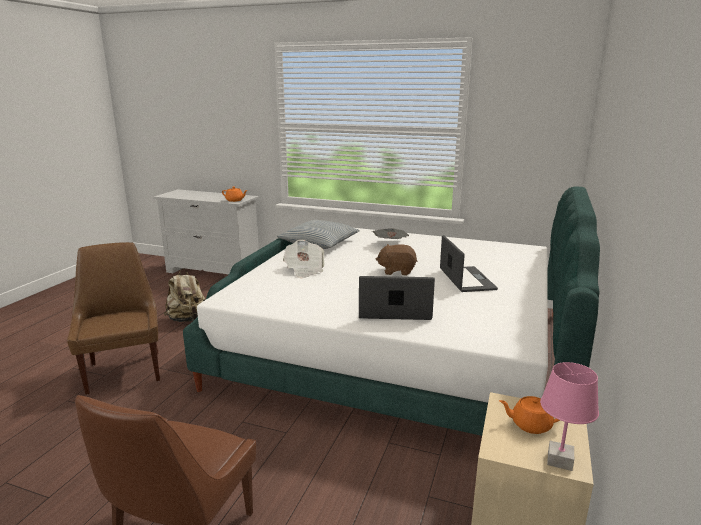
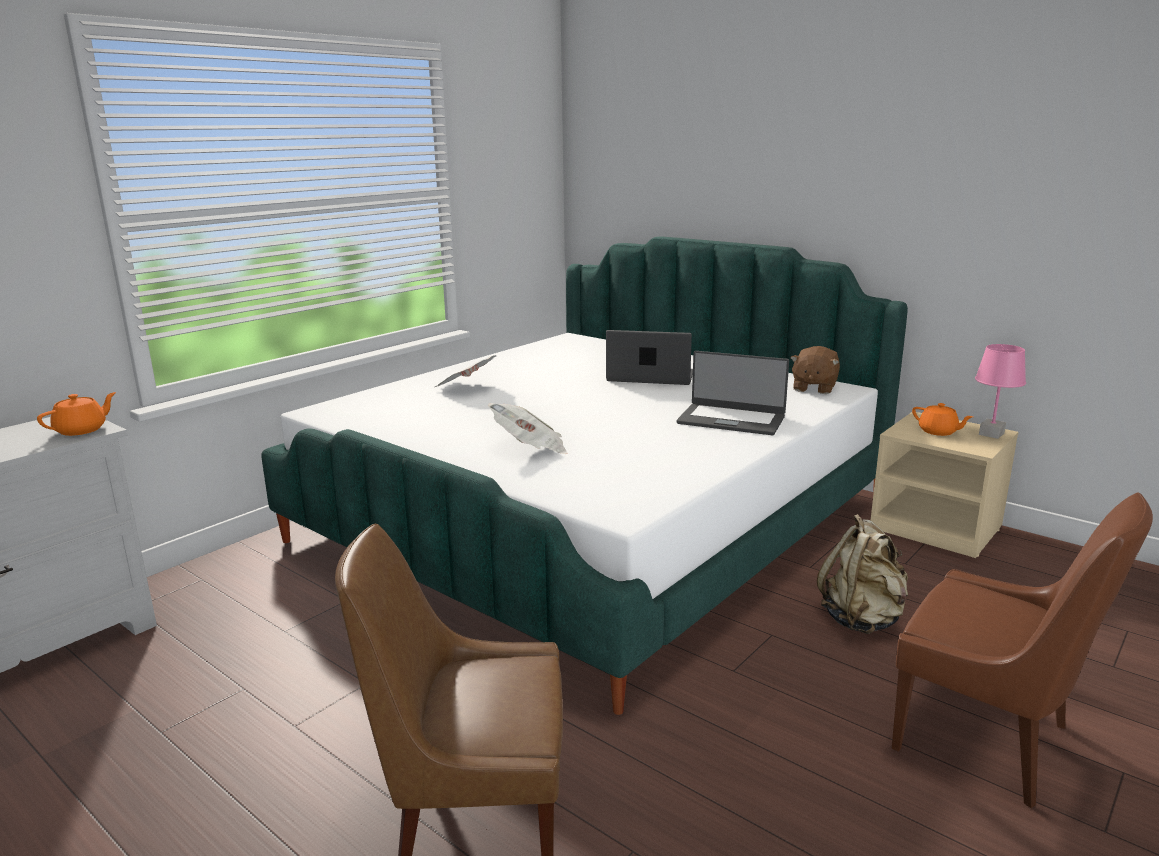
camera: 70 degrees left, 0 degrees up
(188, 319) = (281, 717): beige backpack -> beige backpack (862, 619)
(319, 242) = (396, 426): pillow -> none
(394, 311) = (731, 420): laptop -> laptop turned 90 degrees counterclockwise
(397, 271) = (589, 400): brown plush toy -> brown plush toy (813, 388)
(530, 425) = (938, 432): orange teapot -> orange teapot turned 75 degrees counterclockwise

